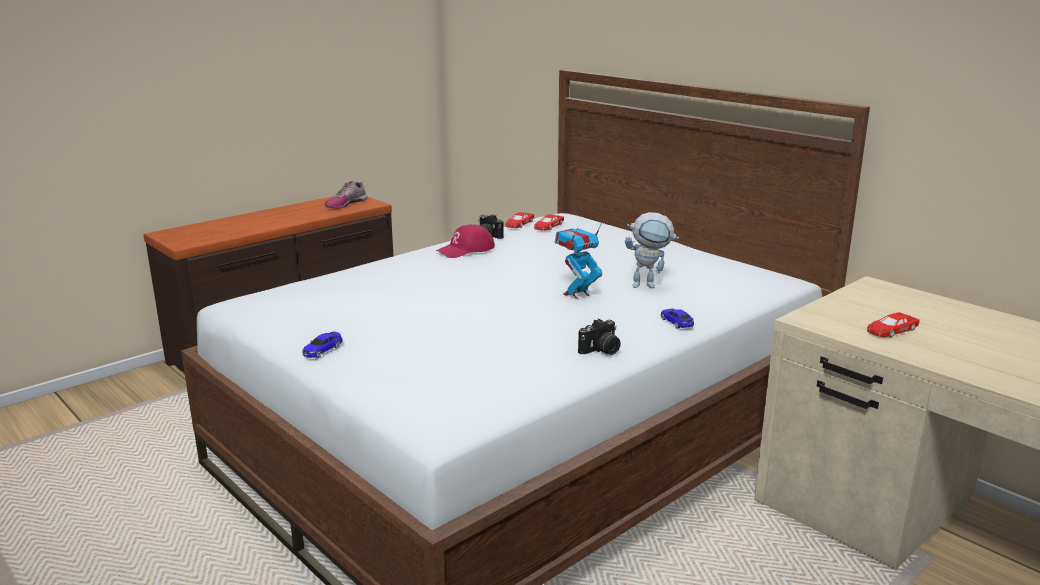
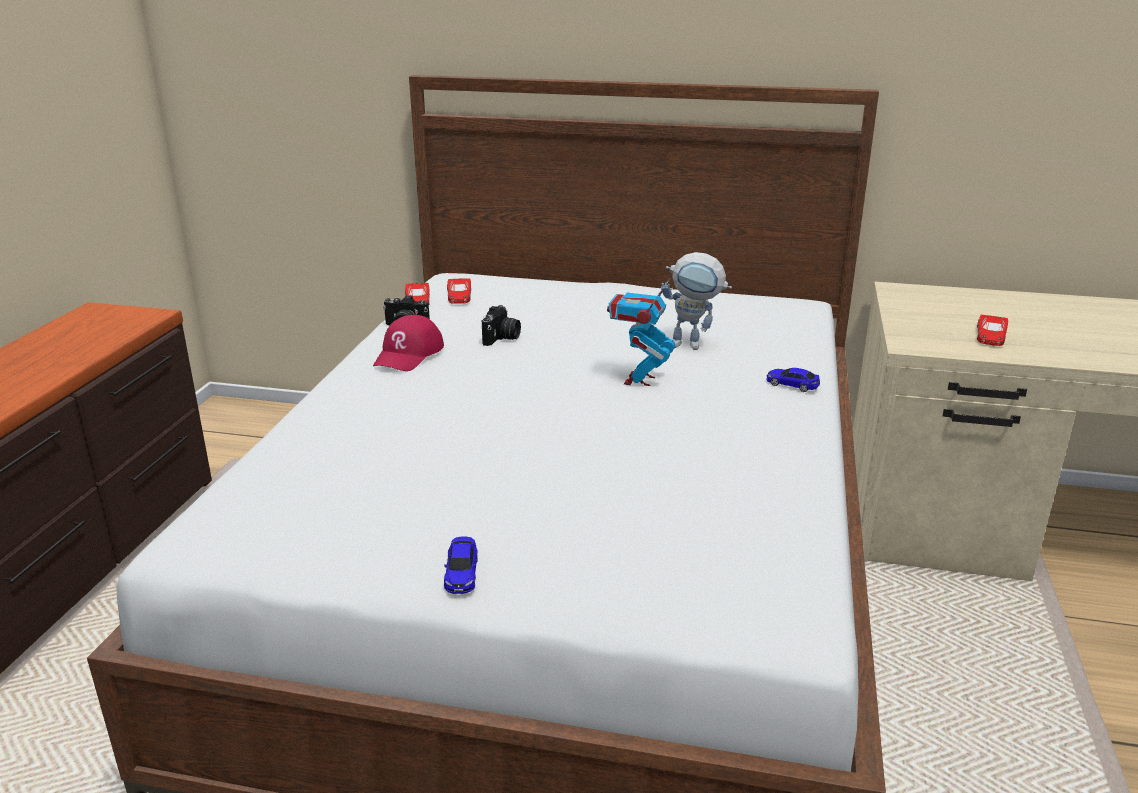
camera: 35 degrees left, 5 degrees up
(345, 204) = (104, 324): shoe -> none
(601, 351) = (782, 446): camera -> camera (502, 338)
(649, 285) = (693, 346): toy robot -> toy robot turned 45 degrees clockwise

